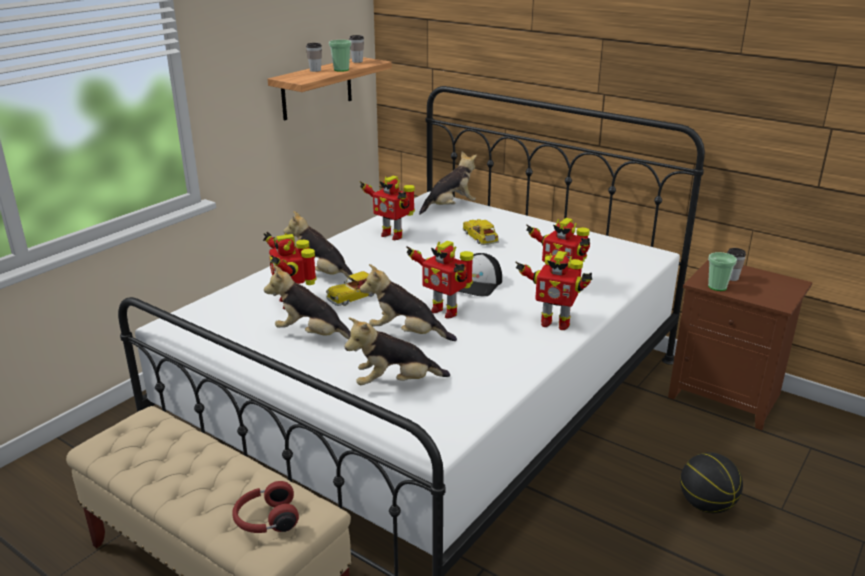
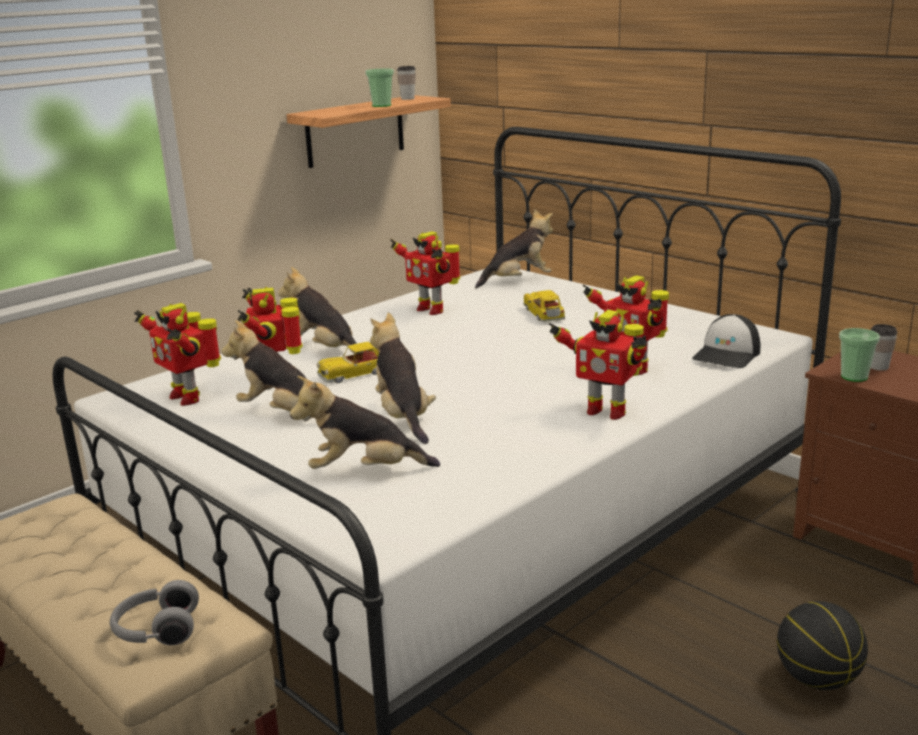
camera: 10 degrees right, 5 degrees down
(266, 520) = (156, 630): red headphones -> grey headphones
(315, 70) = (349, 106): cup -> none
(407, 334) = (403, 417): plush toy -> plush toy turned 45 degrees clockwise
(444, 311) = (463, 393): toy robot -> toy robot (187, 397)
(478, 284) = (520, 364): cap -> cap (727, 355)

